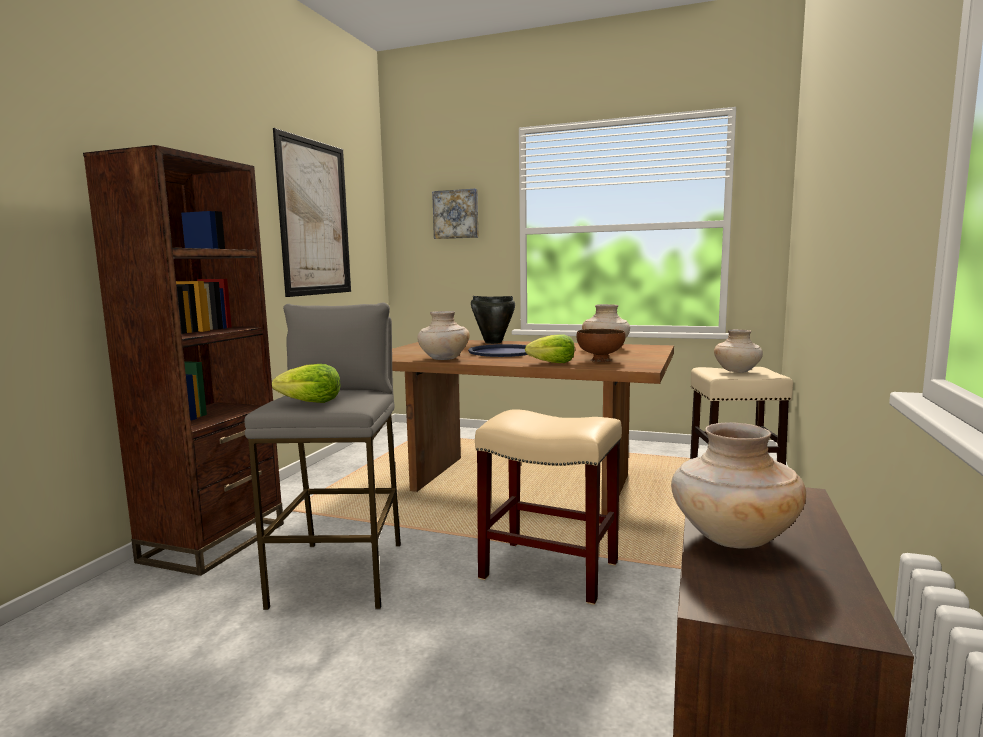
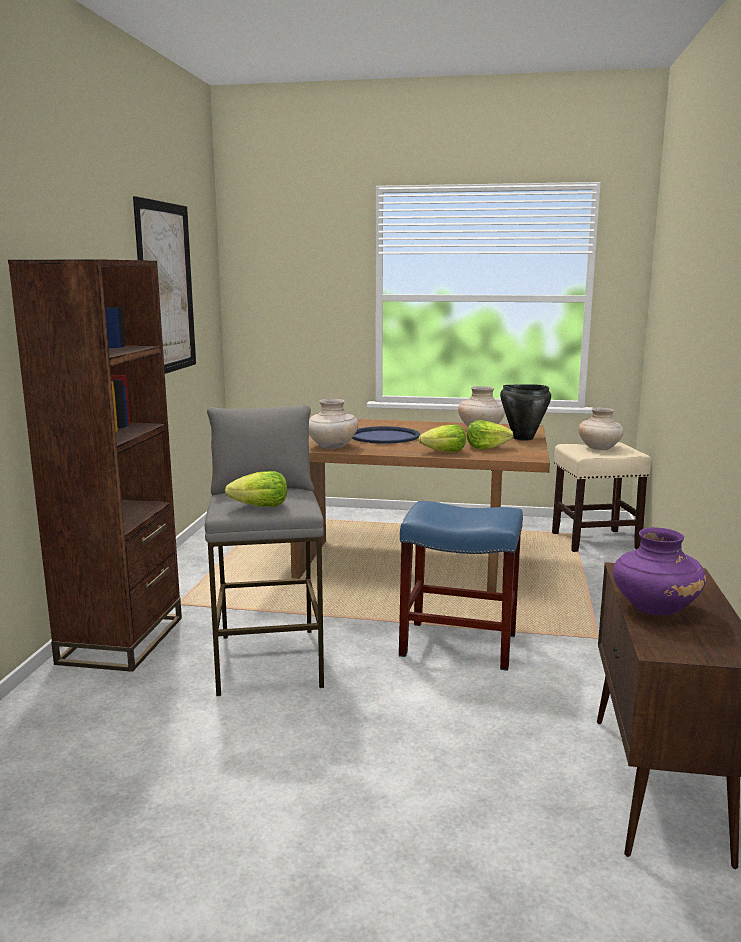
camera: 10 degrees left, 5 degrees up
(456, 214) = (304, 276): picture -> none
(493, 342) = (361, 422): black cooking pot -> black cooking pot (522, 438)
(548, 570) = (457, 645): beige stool -> blue stool
(600, 360) = (486, 447): brown bowl -> lettuce
(732, 538) = (654, 608): beige vase -> purple vase

